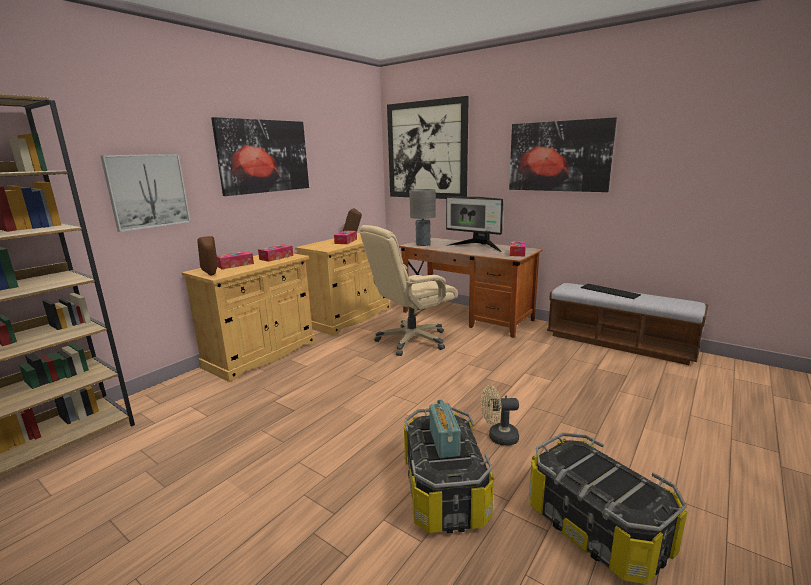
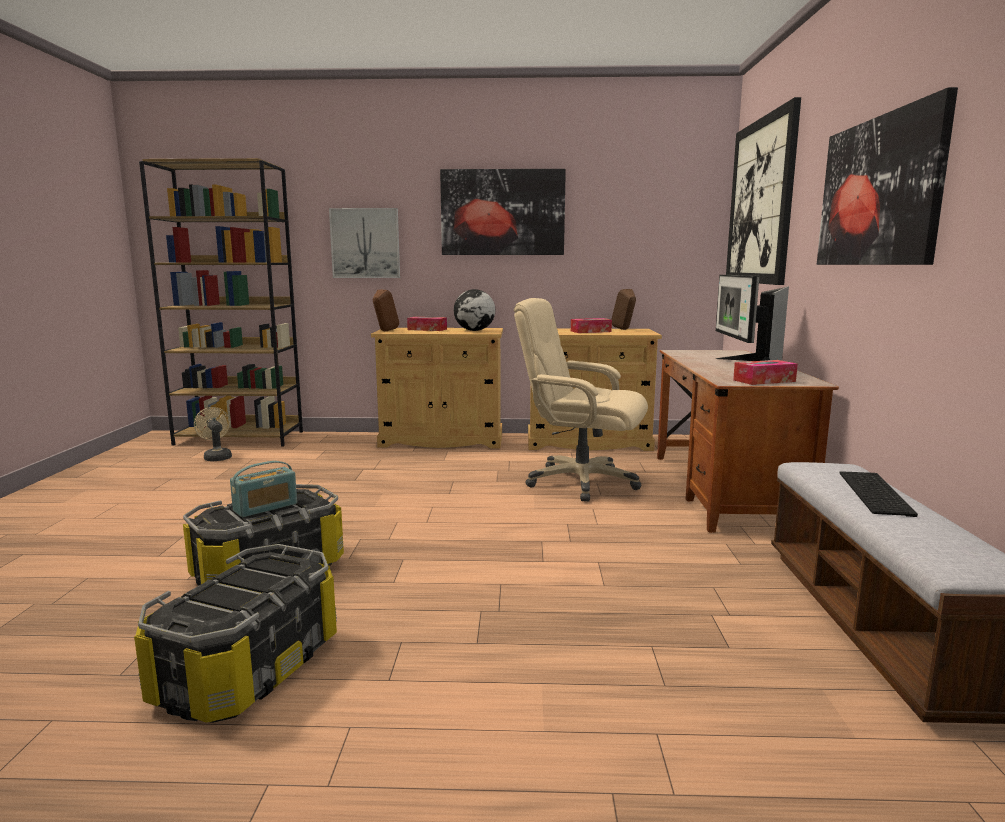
camera: 55 degrees right, 5 degrees down
(276, 257) = (474, 330): tissue box -> globe
(423, 244) = (691, 353): grey table lamp -> none
(498, 437) = (397, 578): beige fan -> beige fan (216, 457)

